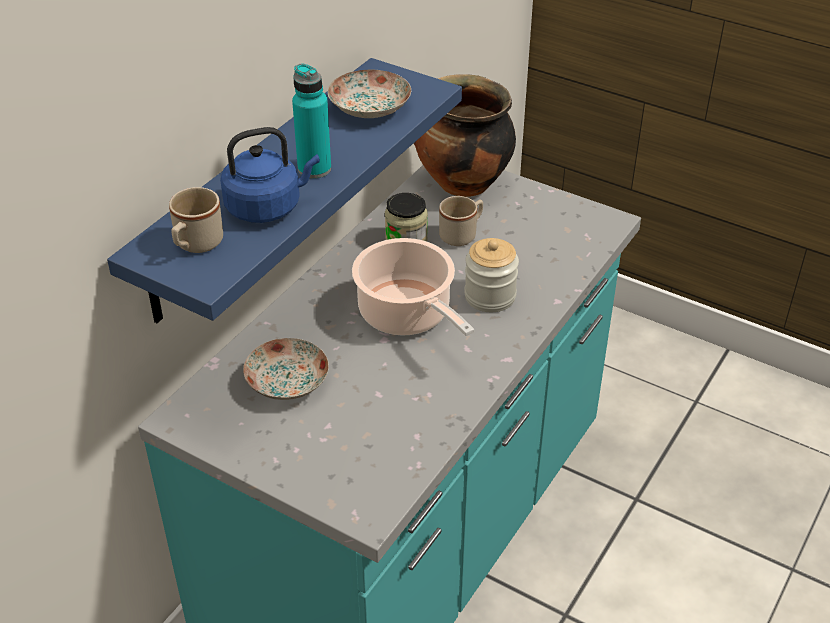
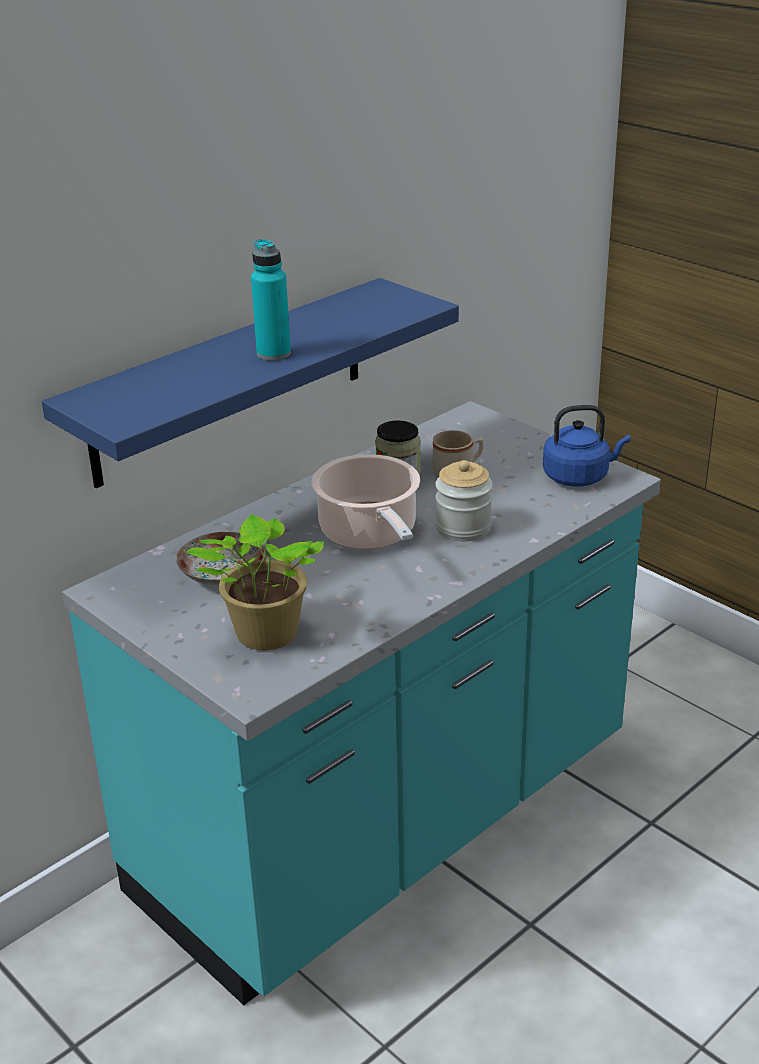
camera: 15 degrees right, 10 degrees down
(195, 245) = (127, 398): beige mug -> none
(267, 207) = (211, 377): blue kettle -> blue kettle (579, 477)
(355, 448) = (263, 636): none -> potted plant
(370, 108) = (356, 314): plate -> none
(460, 184) = (476, 432): cooking pot -> none

